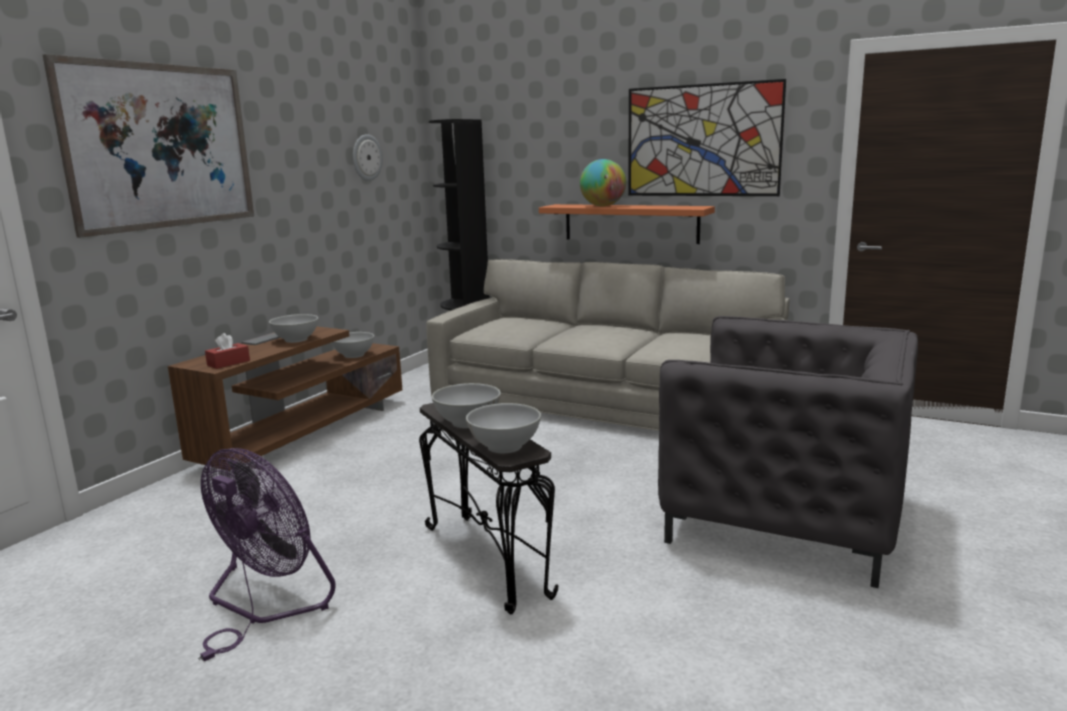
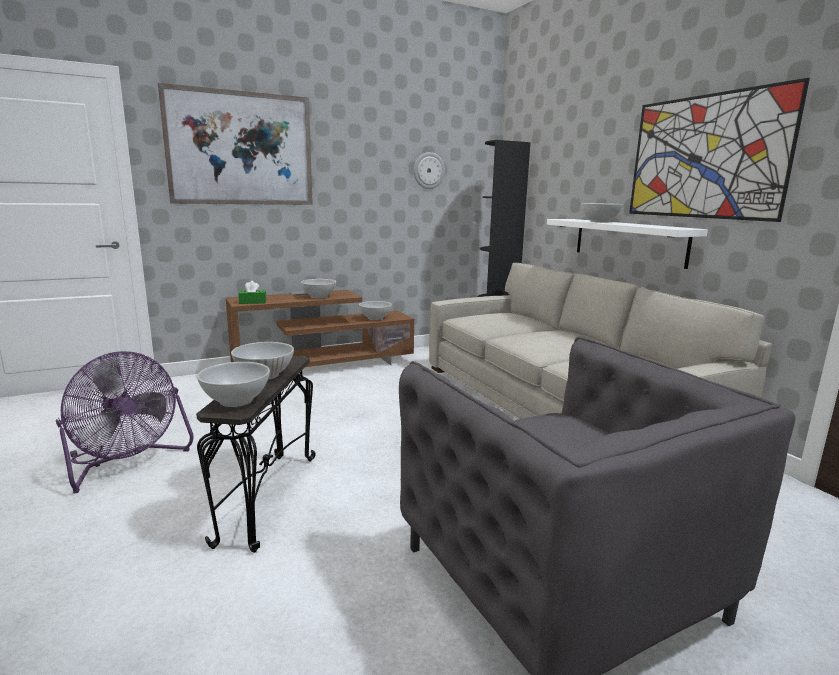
camera: 35 degrees right, 0 degrees up
(228, 363) = (252, 302): red tissue box -> green tissue box
(256, 603) = (122, 464): purple fan -> purple fan turned 60 degrees clockwise
(603, 206) = (599, 222): globe -> white bowl
(630, 223) = (628, 241): orange shelf -> white shelf

